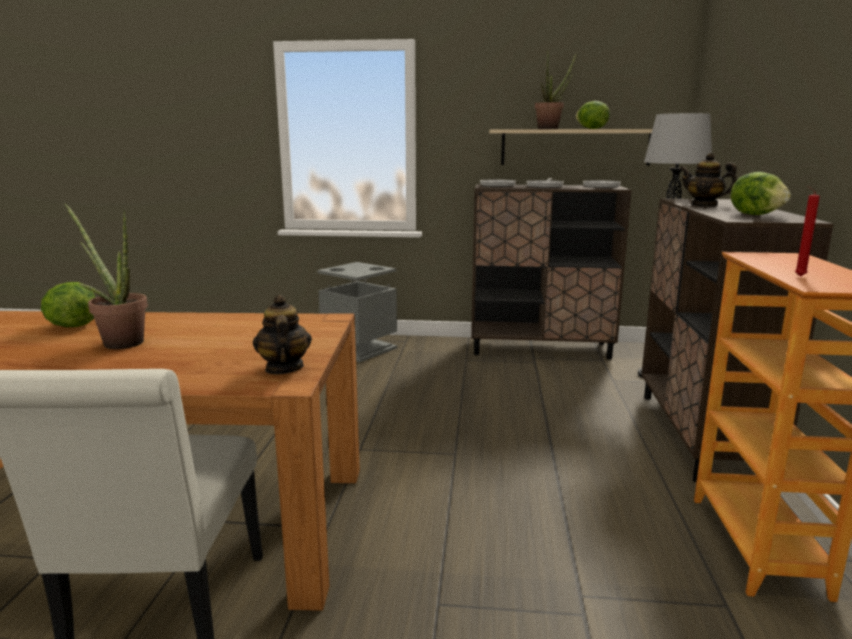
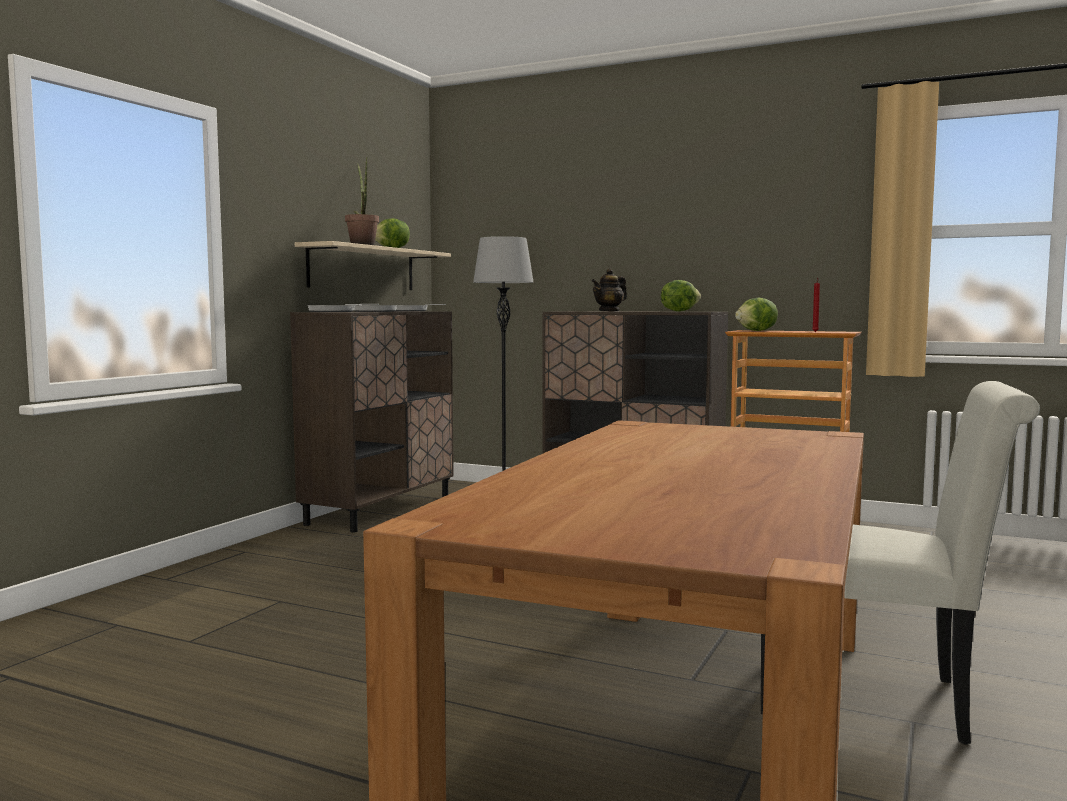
camera: 70 degrees left, 10 degrees down
(72, 326) = (582, 475): lettuce -> lettuce (757, 331)
(118, 342) = (678, 462): potted plant -> none
(283, 368) = (794, 434): teapot -> none
(360, 349) = (232, 575): grey trash can -> none

